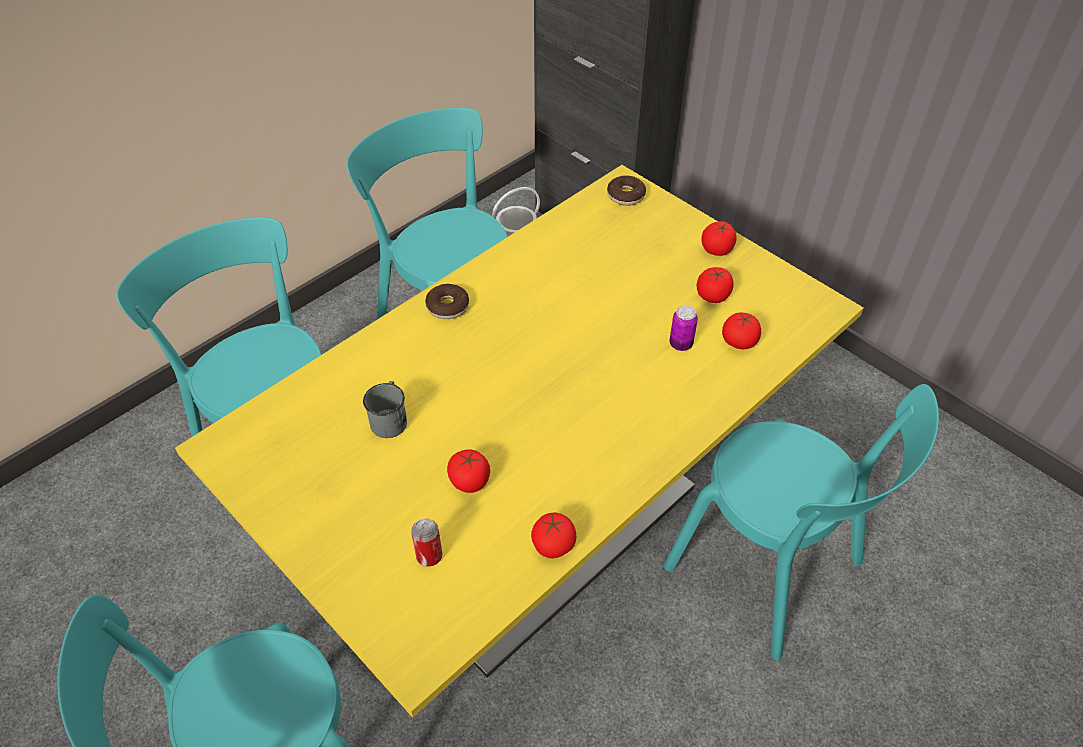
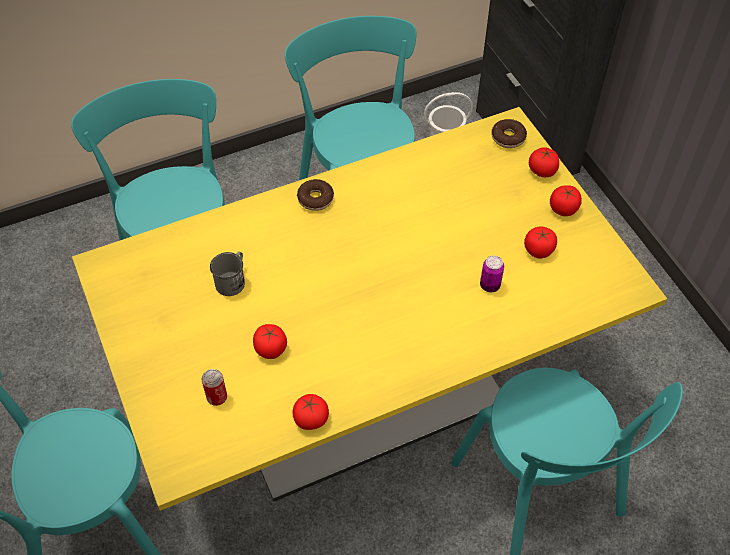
camera: 20 degrees right, 5 degrees up
(739, 342) = (540, 298): tomato -> tomato (542, 171)

